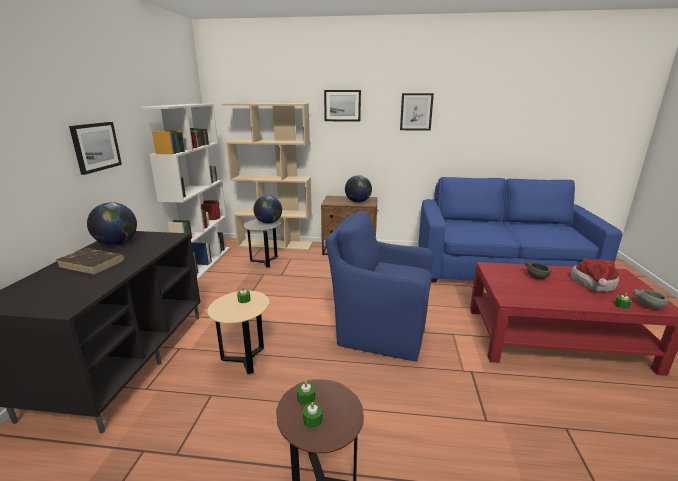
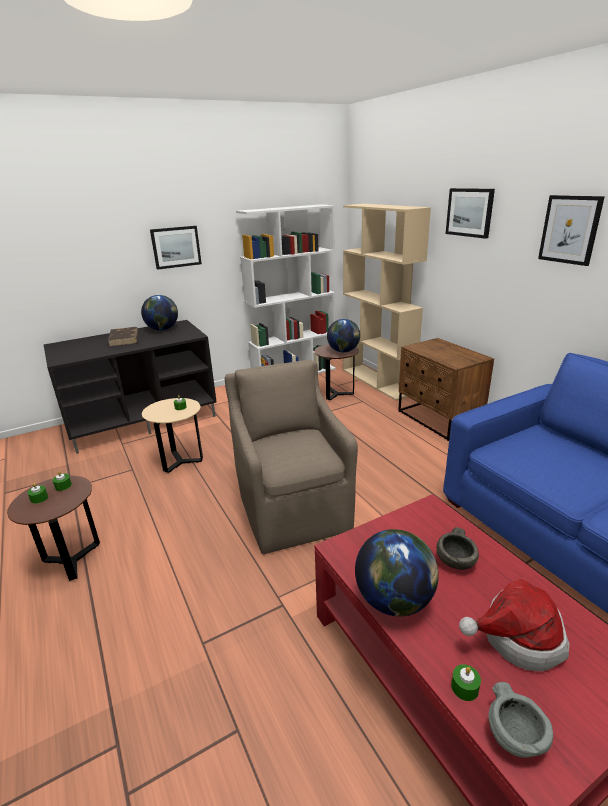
camera: 55 degrees right, 5 degrees up
(265, 262) = (336, 394): grey side table -> brown side table
(358, 202) = (450, 356): globe -> globe (394, 600)
(379, 331) = (293, 509): blue armchair -> brown armchair

